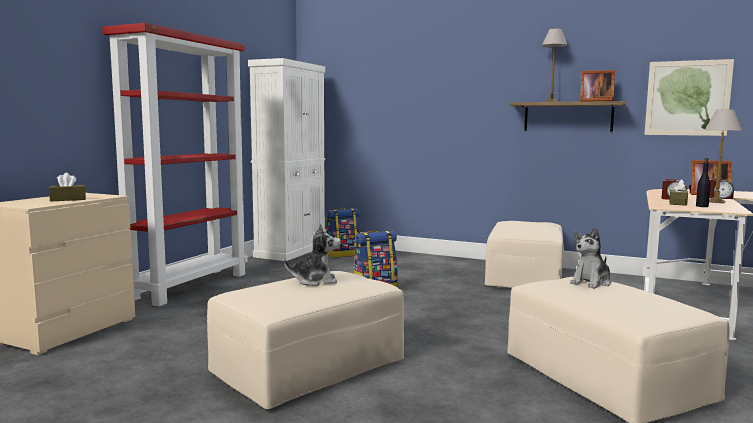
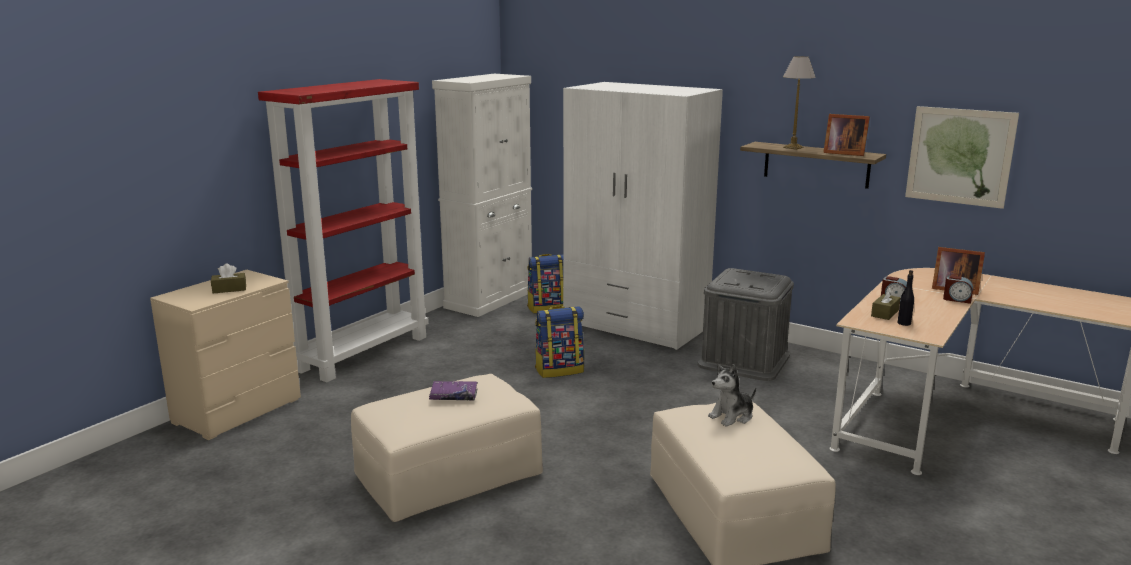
camera: 10 degrees right, 10 degrees up
(315, 281) = (453, 396): plush toy -> purple book
(421, 261) = (635, 325): none -> white wardrobe
(524, 277) = (744, 360): beige ottoman -> grey storage box
(716, 202) = (938, 311): table lamp -> none

